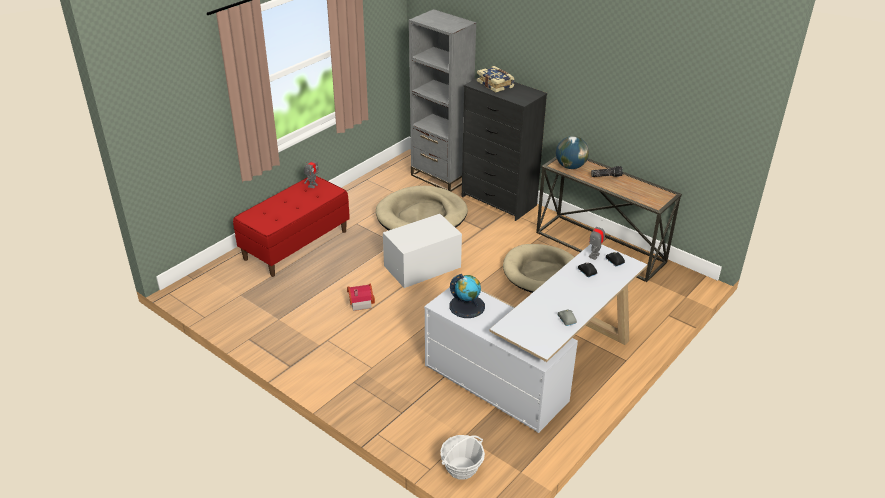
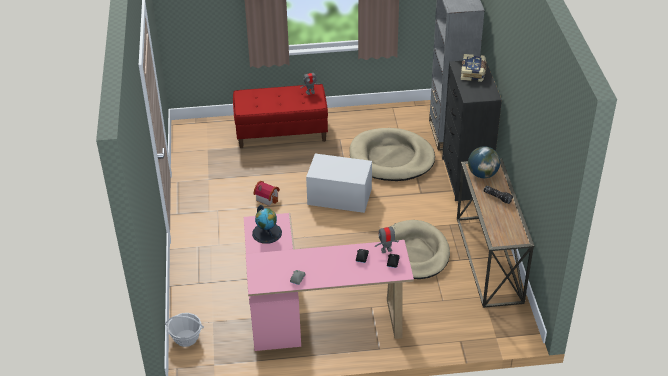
camera: 45 degrees right, 5 degrees up
(536, 369) = (312, 313): white desk -> pink desk

